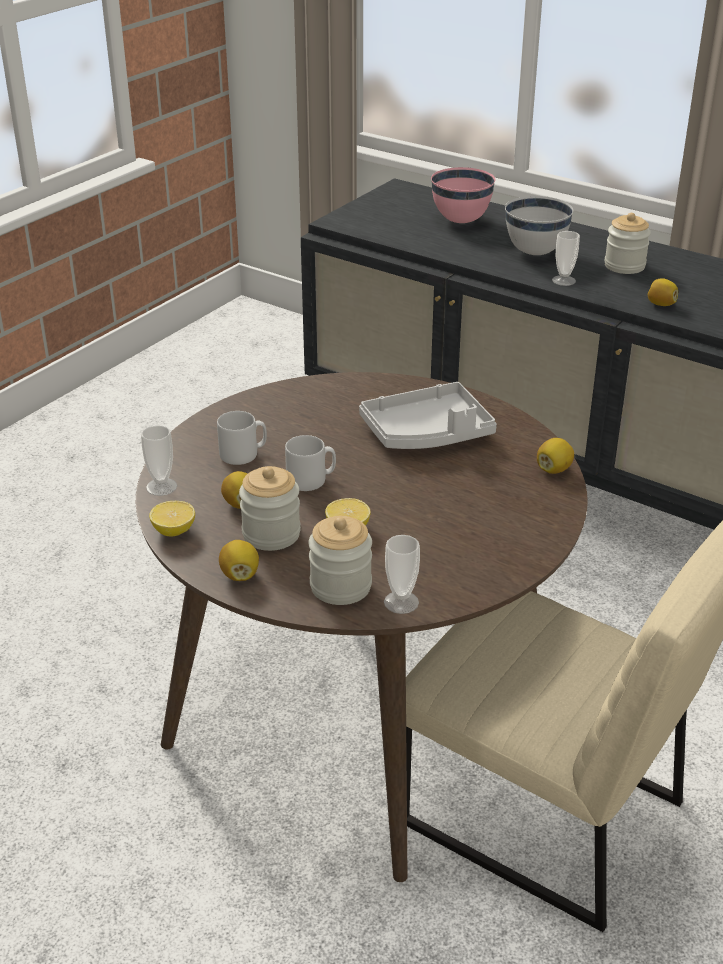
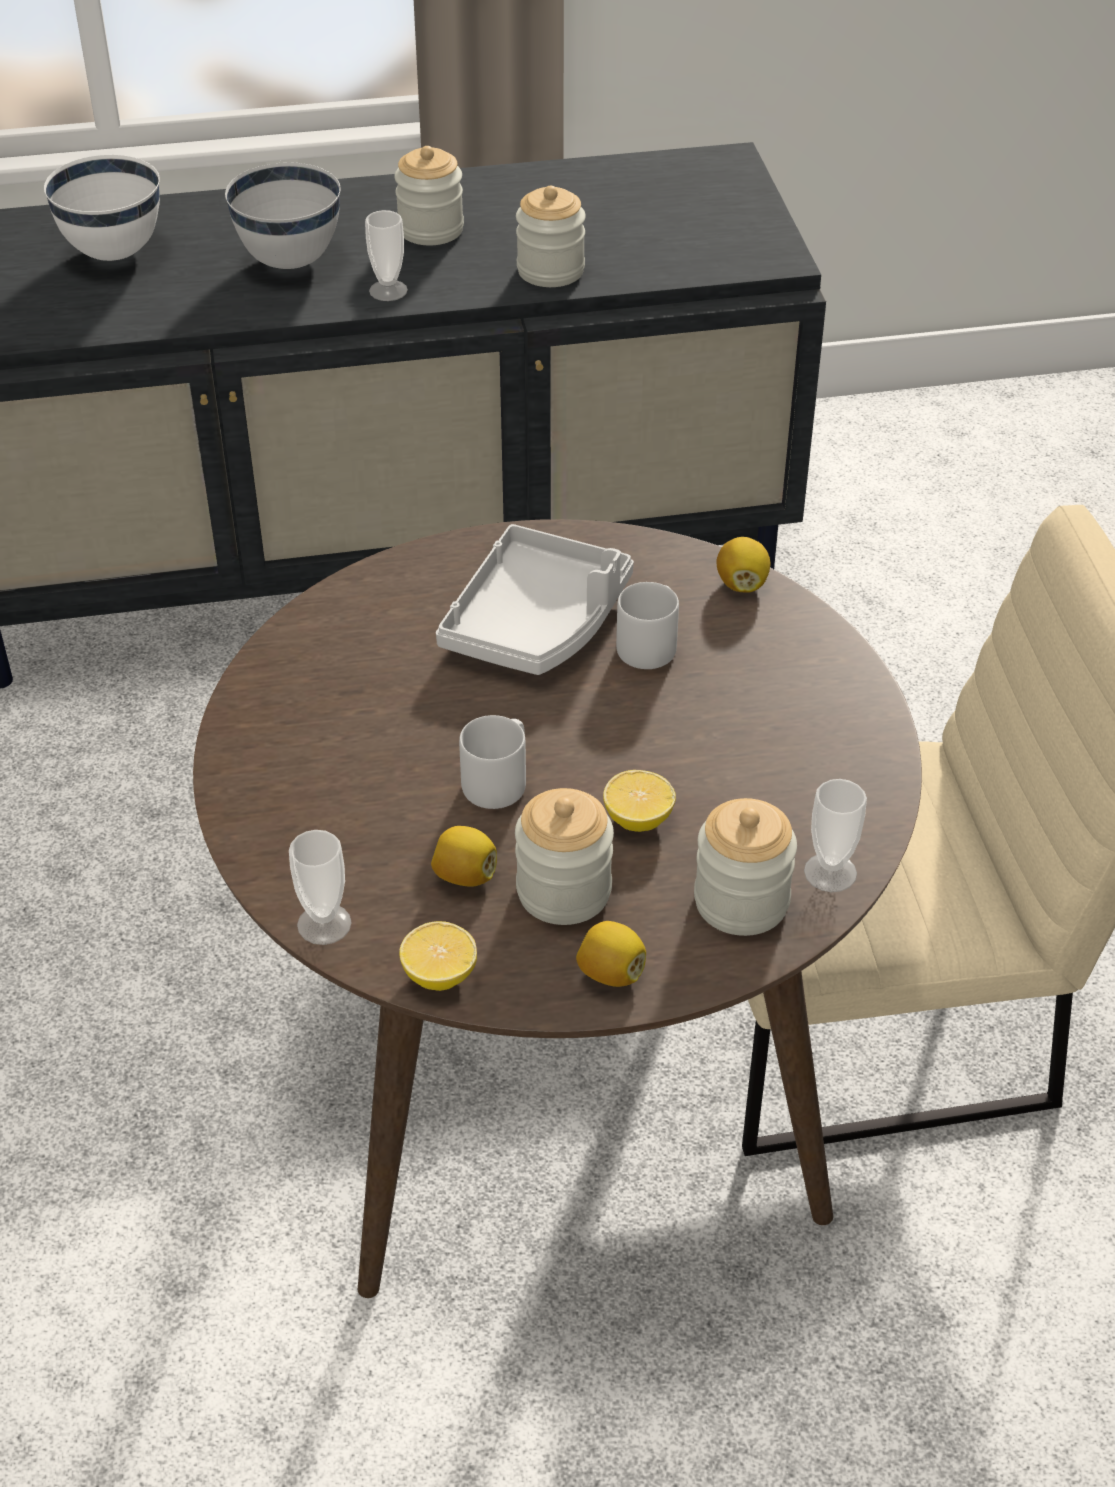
camera: 45 degrees left, 10 degrees up
(243, 454) = (358, 802): grey mug -> grey mug (650, 645)
(460, 221) = (113, 253): pink bowl -> white bowl
(661, 304) = (550, 270): lemon -> jar

